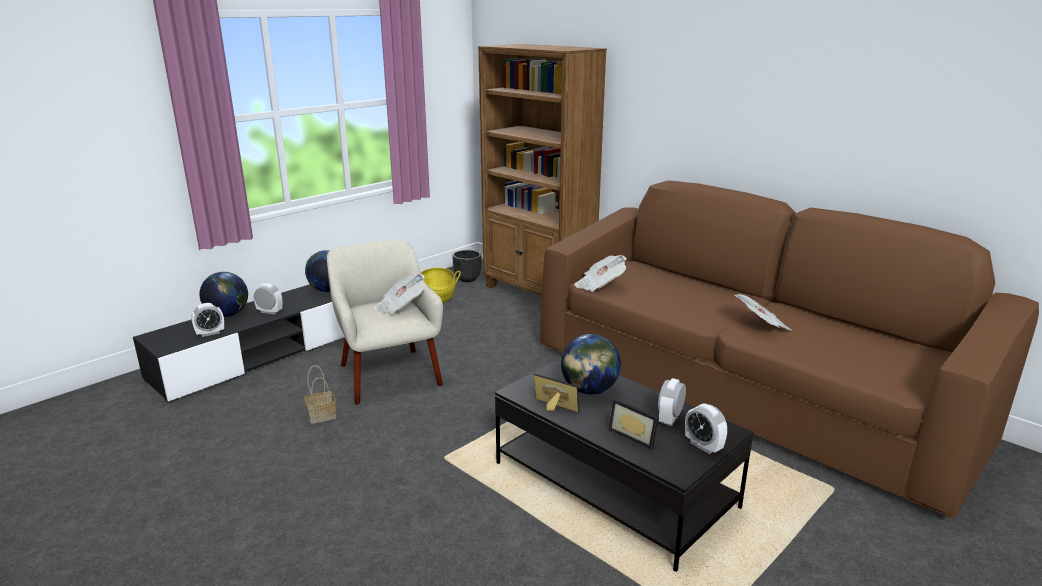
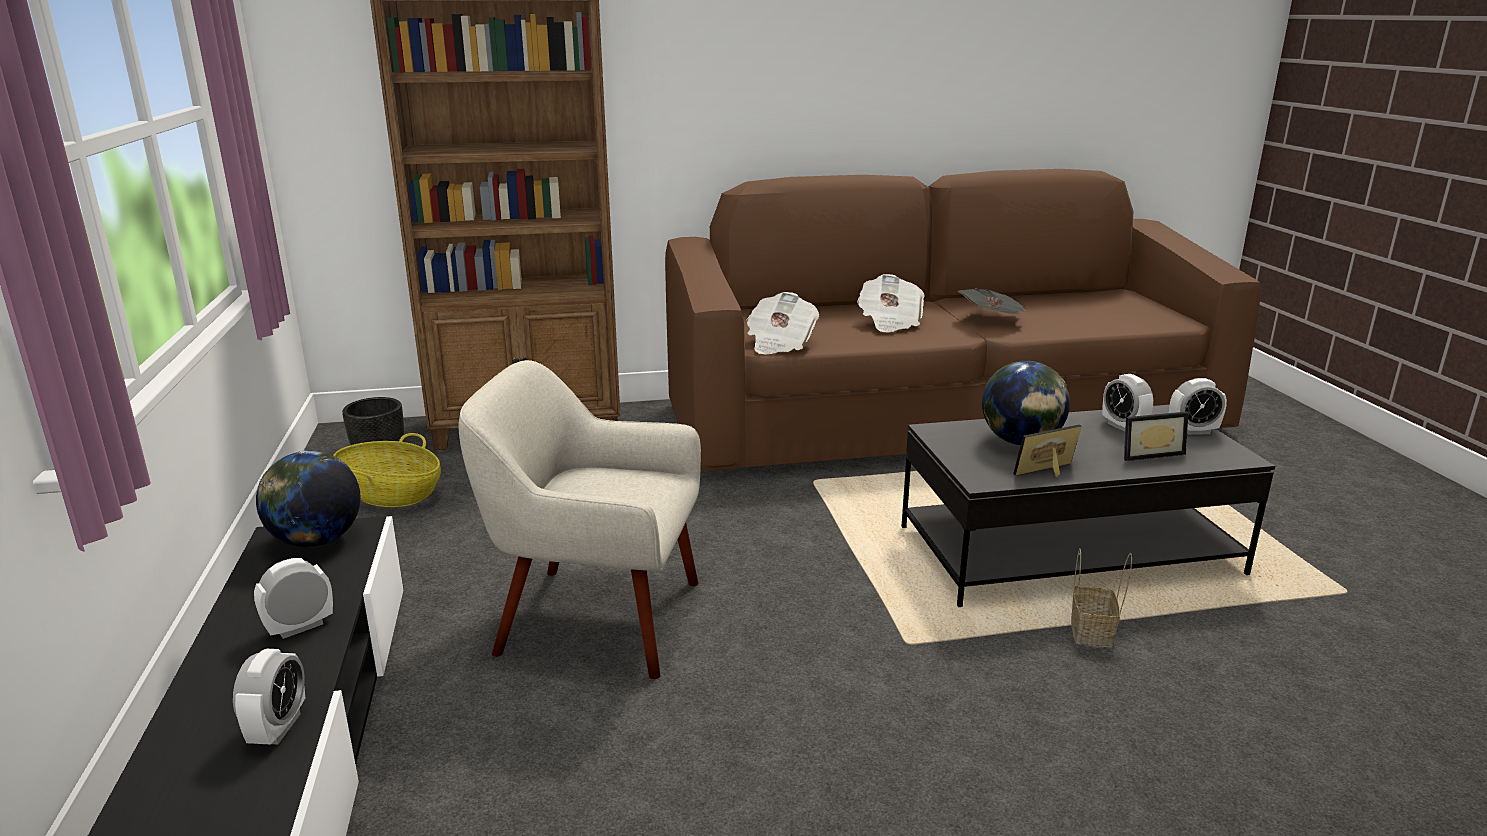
camera: 55 degrees left, 0 degrees up
(227, 315) = (214, 684): globe -> none
(321, 416) = (655, 727): basket -> basket (1092, 633)
(400, 307) = (609, 476): newspaper -> newspaper (889, 322)

